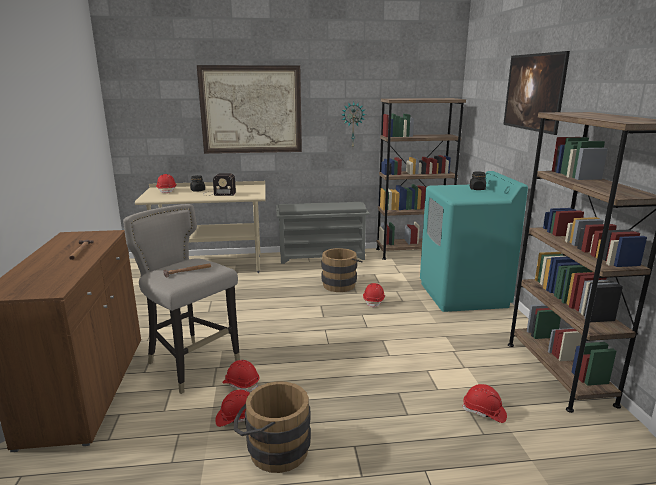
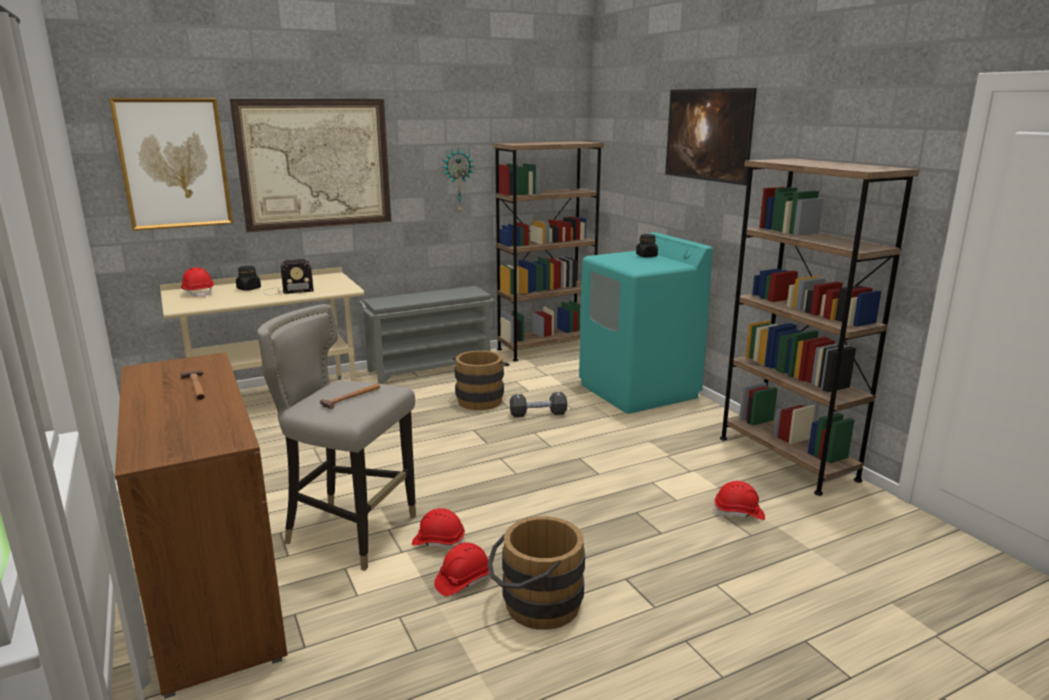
camera: 20 degrees left, 0 degrees up
(161, 107) = (174, 164): none -> picture
(374, 301) = (538, 414): red hard hat -> black dumbbell

